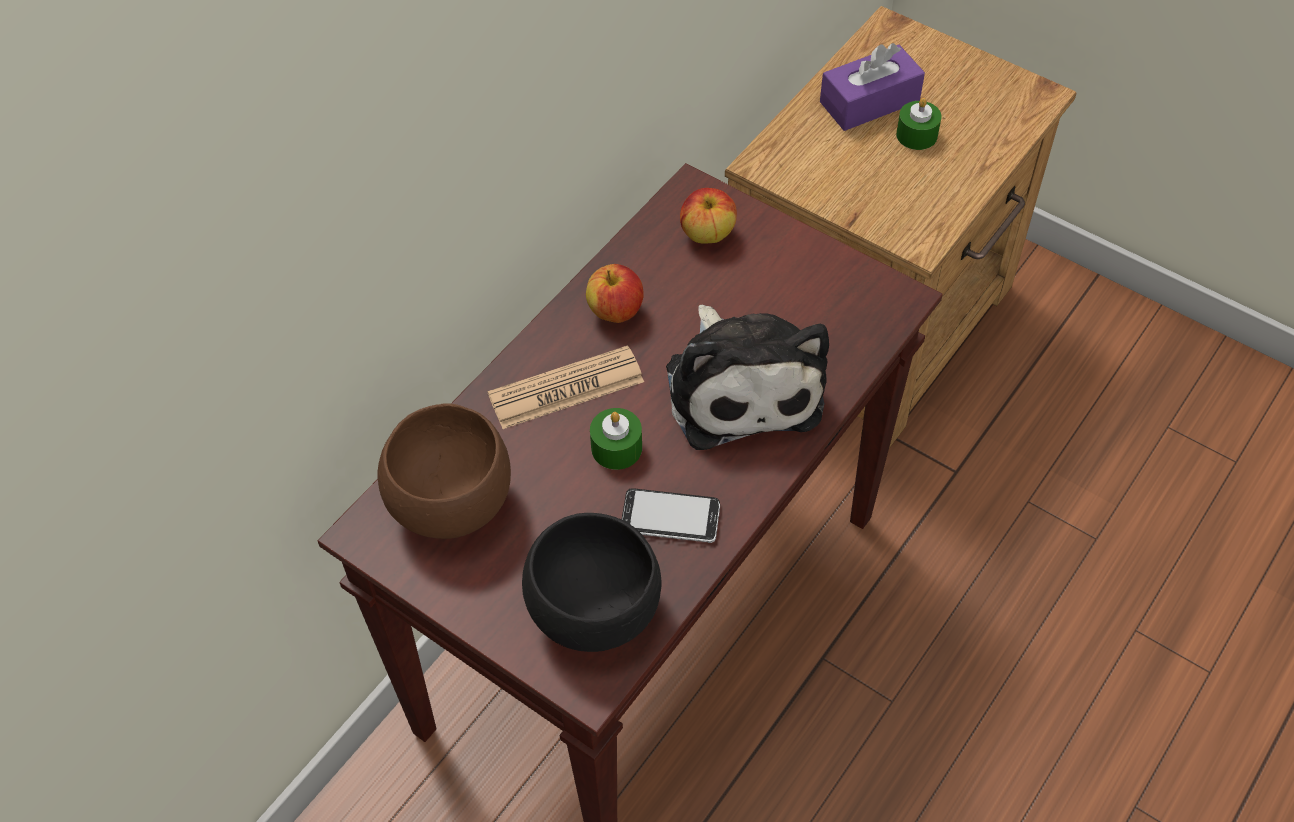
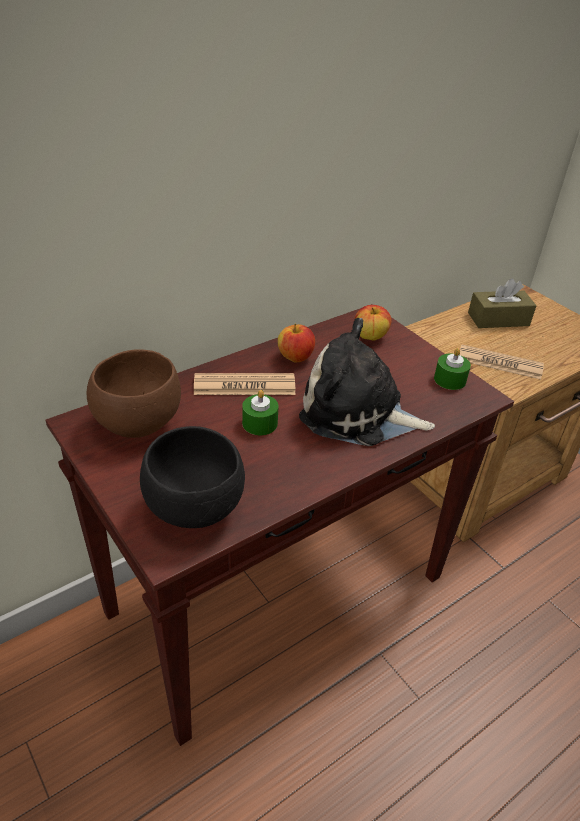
camera: 15 degrees right, 15 degrees down
(670, 518) = (275, 470): phone -> none
(741, 385) = (358, 413): plush toy -> plush toy turned 105 degrees clockwise
(869, 102) = (498, 319): purple tissue box -> brown tissue box
(894, 194) = (499, 363): none -> newspaper
(916, 135) = (523, 340): green candle -> green candle (450, 380)

